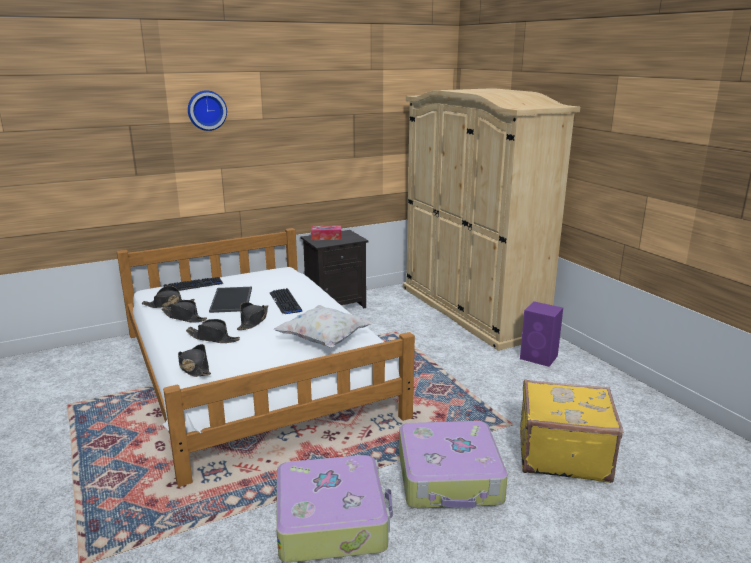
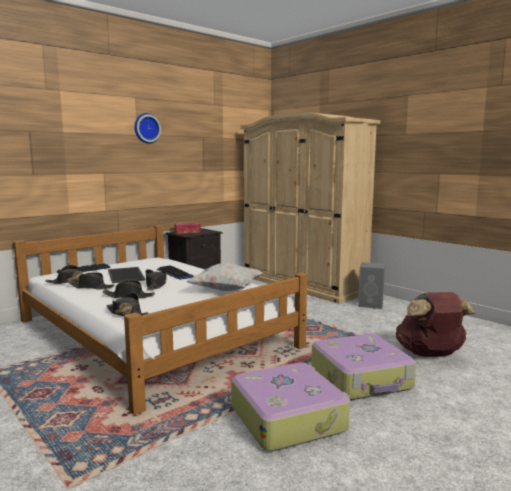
camera: 15 degrees left, 10 degrees down
(206, 110) = (94, 124): wall clock -> wall clock (146, 128)
(539, 357) = (371, 304): purple speaker -> grey speaker
(562, 454) = (430, 354): yellow suitcase -> brown backpack

